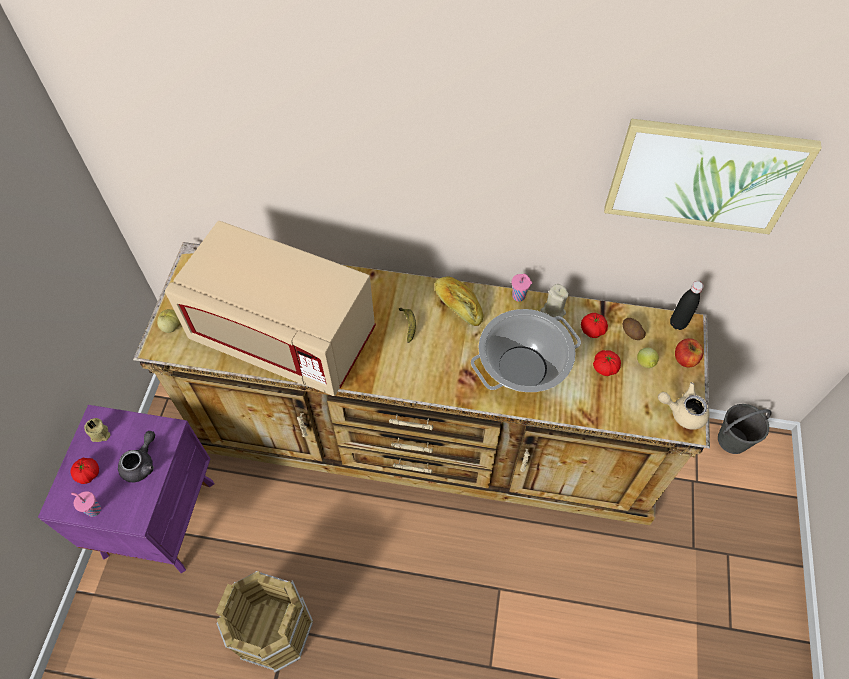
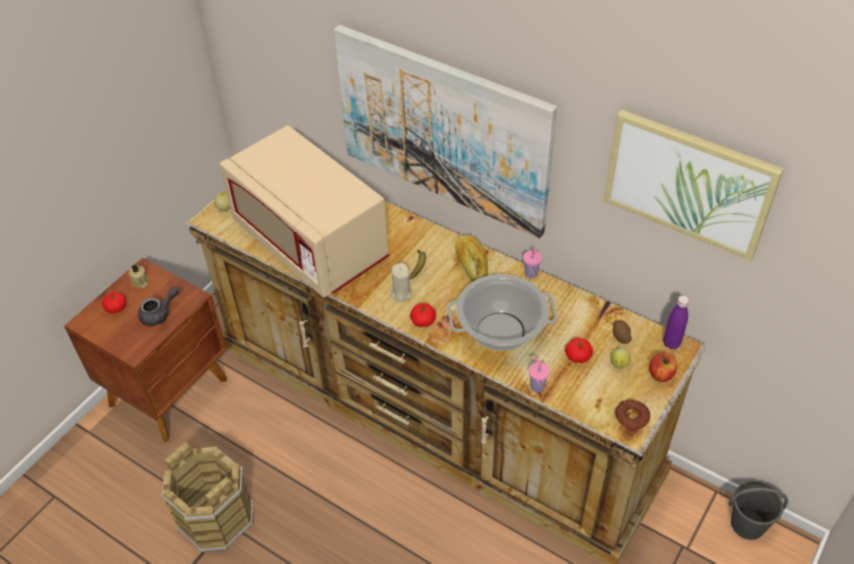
camera: 25 degrees right, 10 degrees down
(93, 509) = (106, 335): pink cup -> pink cup (536, 386)
(162, 517) = (171, 392): purple nightstand -> brown nightstand
(403, 181) = (443, 130): none -> picture
(553, 312) = (555, 296): beige candle -> beige candle (401, 293)
(592, 330) = (584, 322): tomato -> tomato (423, 321)
(677, 323) = (671, 343): black bottle -> purple bottle
(682, 412) = (631, 417): beige teapot -> donut

